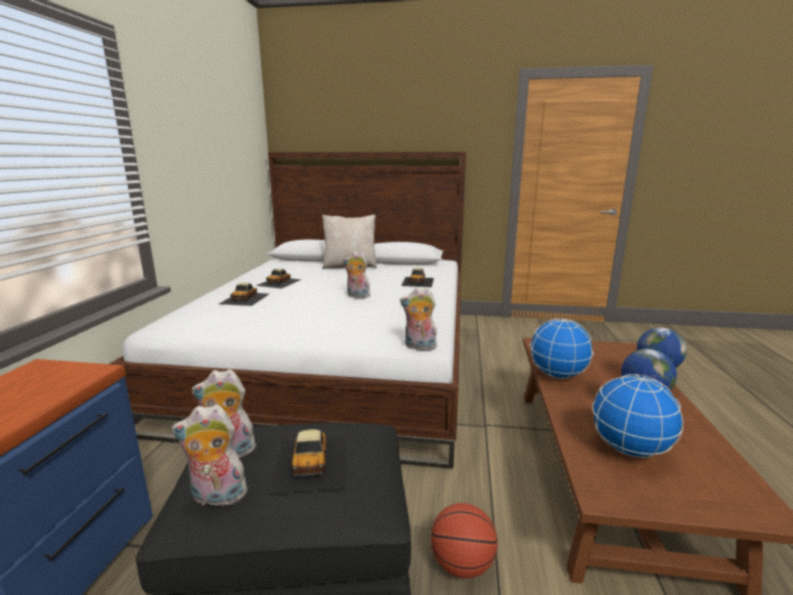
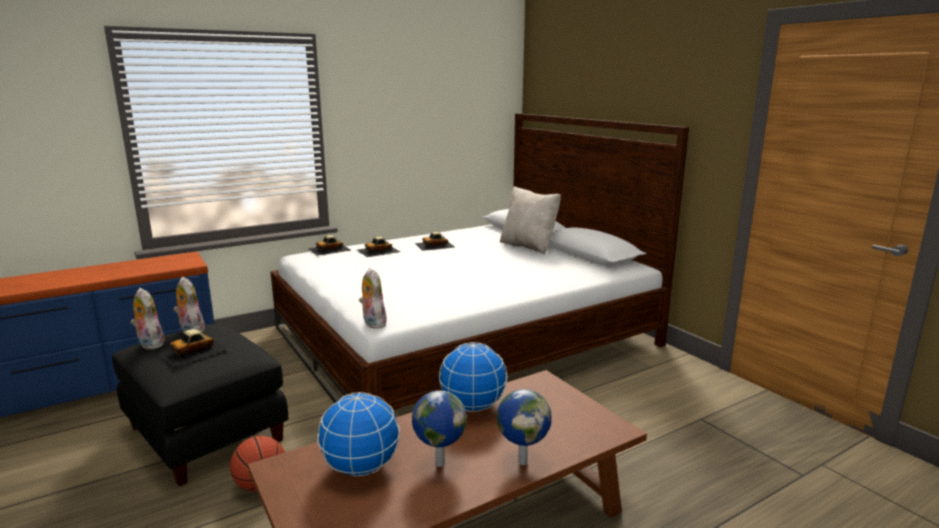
camera: 50 degrees right, 0 degrees up
(357, 296) = (450, 273): plush toy -> none
(418, 281) = (536, 278): toy car -> toy car (329, 249)

